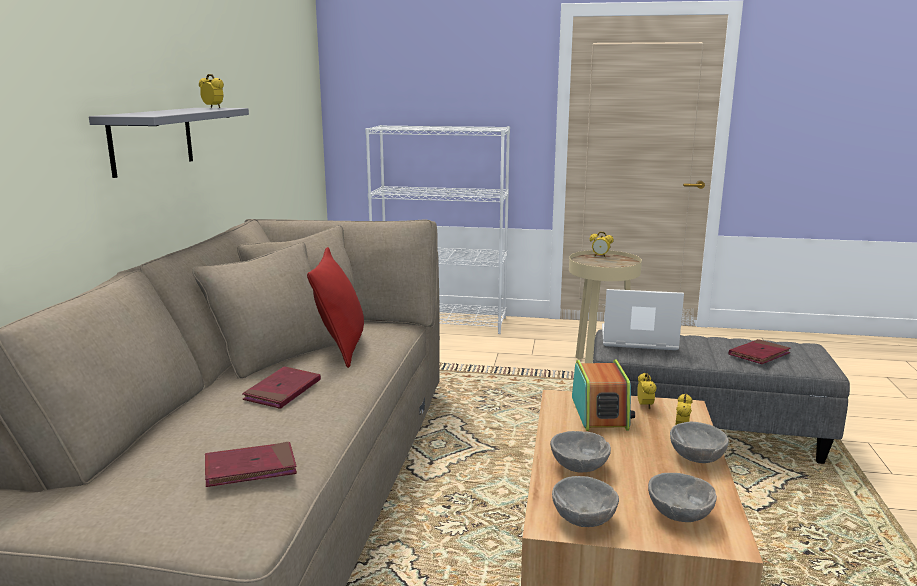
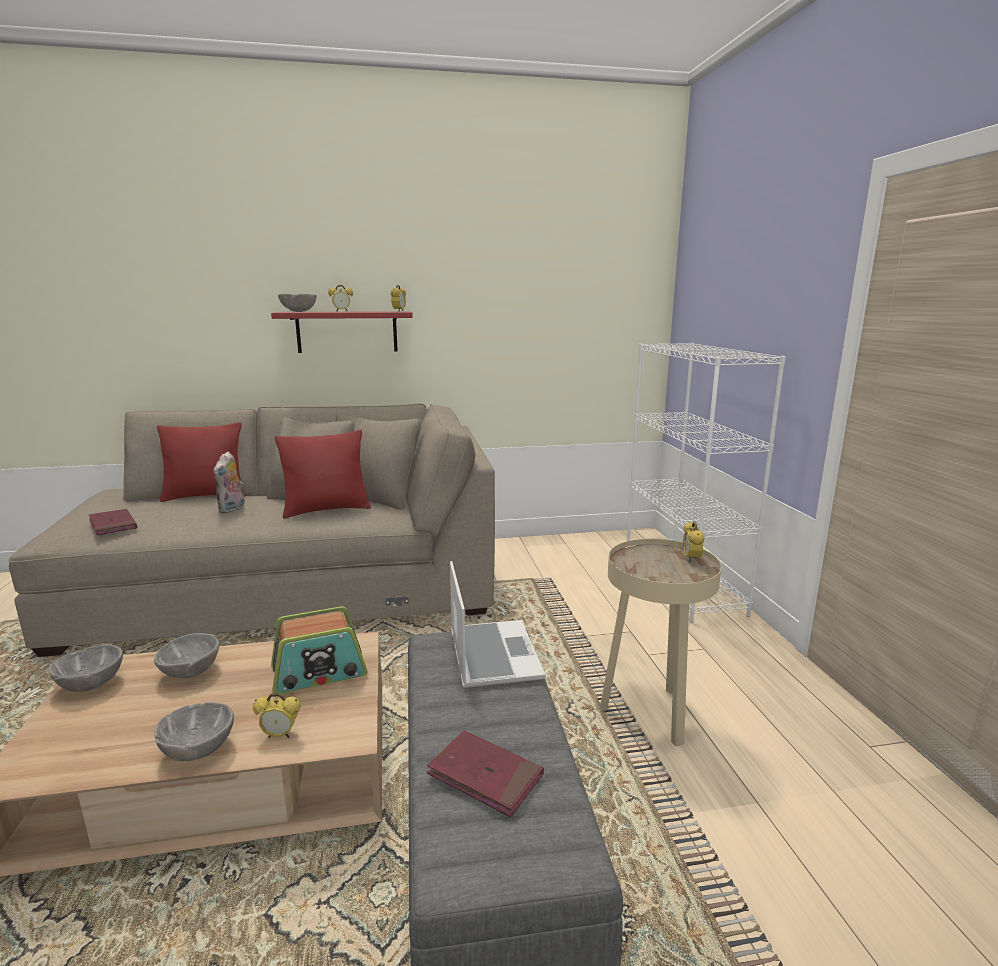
camera: 70 degrees right, 0 degrees up
(152, 140) = (347, 332): grey shelf -> red shelf
(178, 413) = (206, 496): none -> red pillow
(283, 391) = (233, 509): red book -> plush toy
(645, 406) = (345, 702): alarm clock -> alarm clock (342, 311)
(680, 516) = (74, 742): grey bowl -> grey bowl (298, 311)

